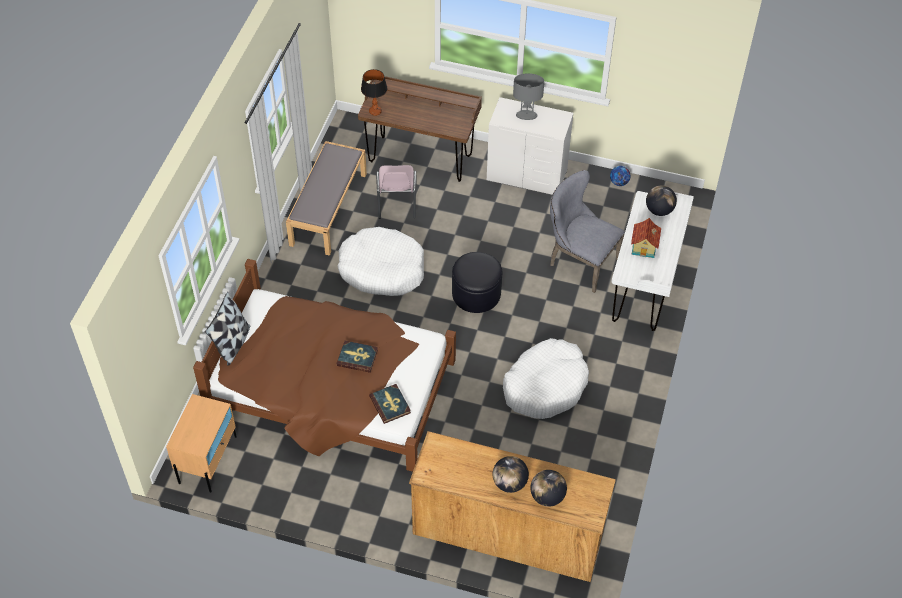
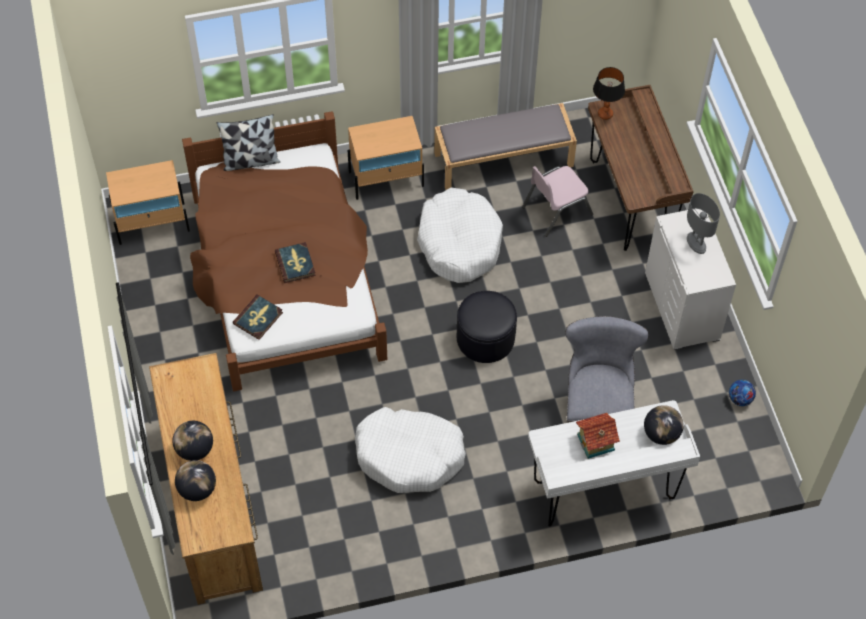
camera: 60 degrees right, 5 degrees up
(289, 285) = (386, 179): none -> beige nightstand

